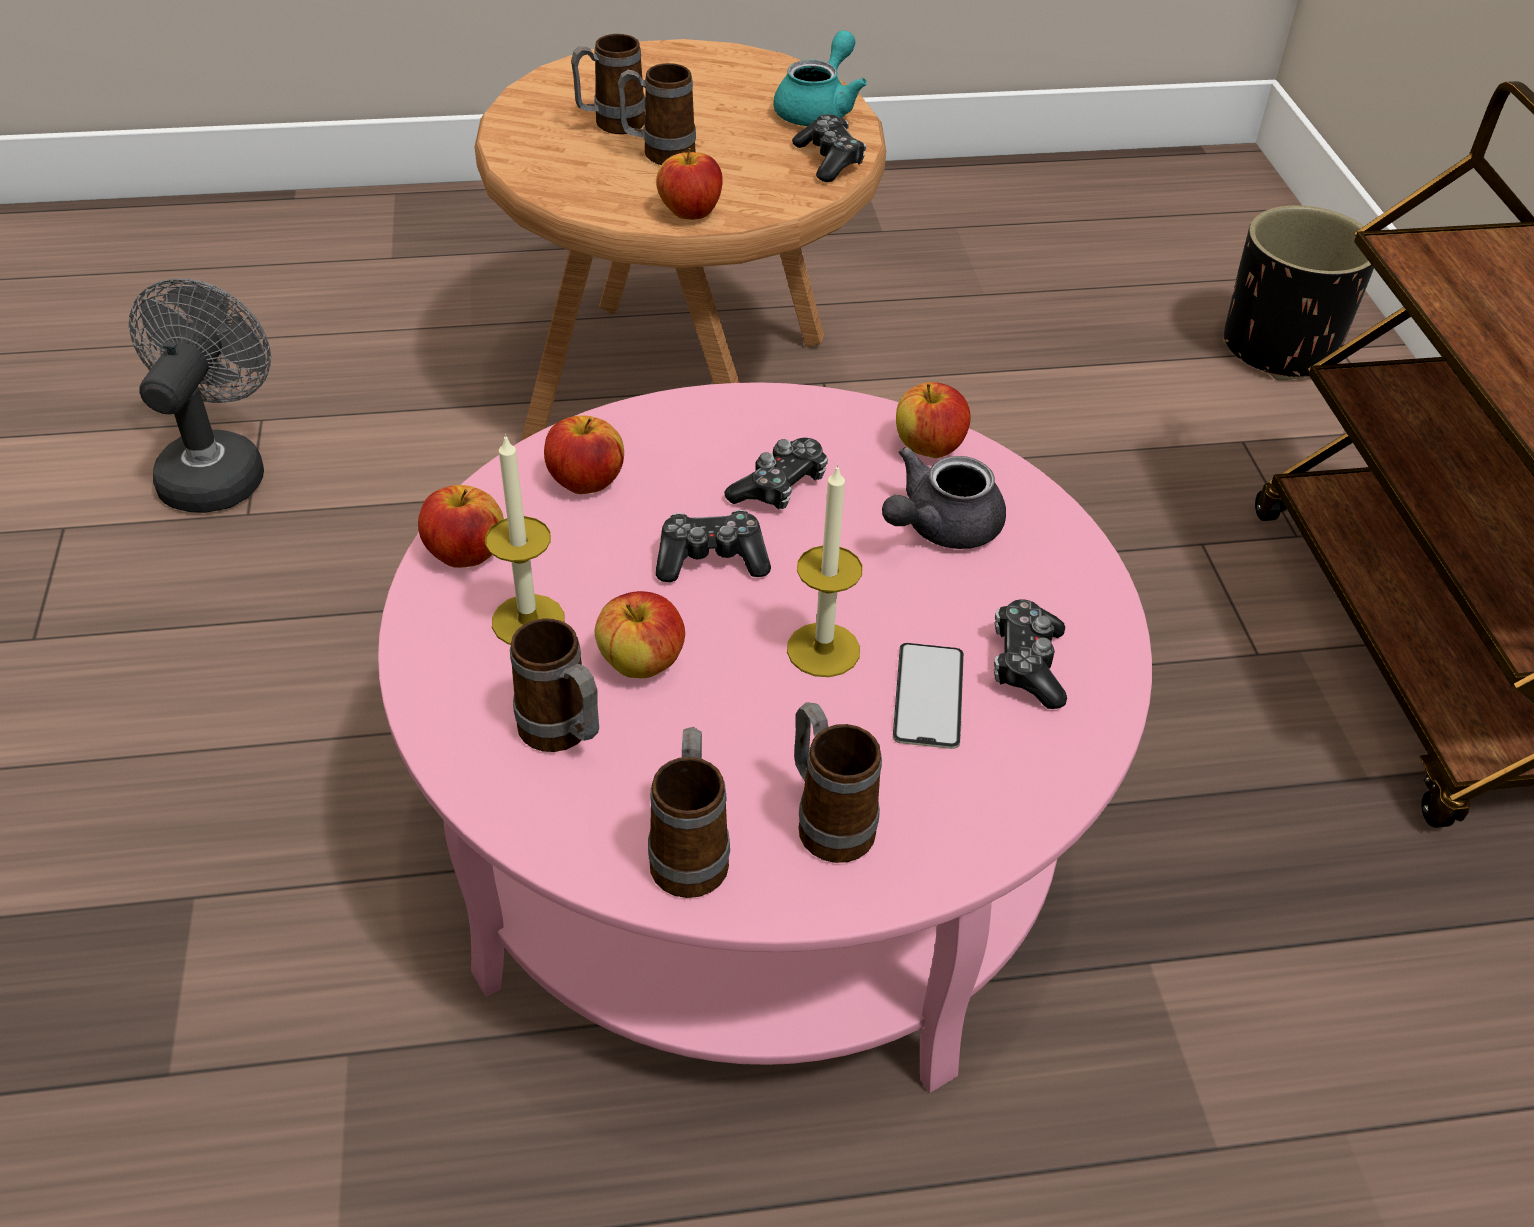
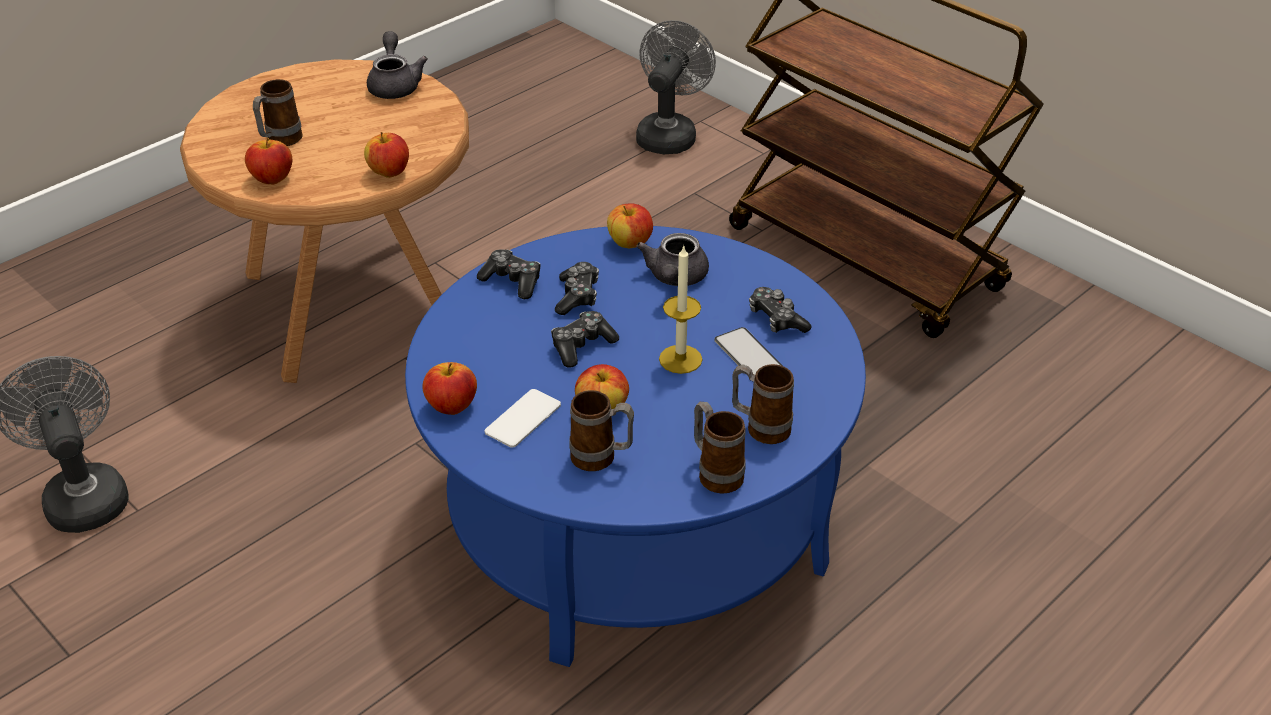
camera: 35 degrees left, 5 degrees down
(528, 620) = (523, 419): candle -> phone
(586, 482) = (474, 341): apple -> apple (272, 179)
(658, 154) = (330, 147): mug -> none
(758, 841) = (635, 515): pink coffee table -> blue coffee table
(819, 109) = (395, 85): turquoise teapot -> grey teapot
(829, 160) = (434, 112): game controller -> game controller (512, 281)
(1278, 348) = (669, 134): black planter -> grey fan

